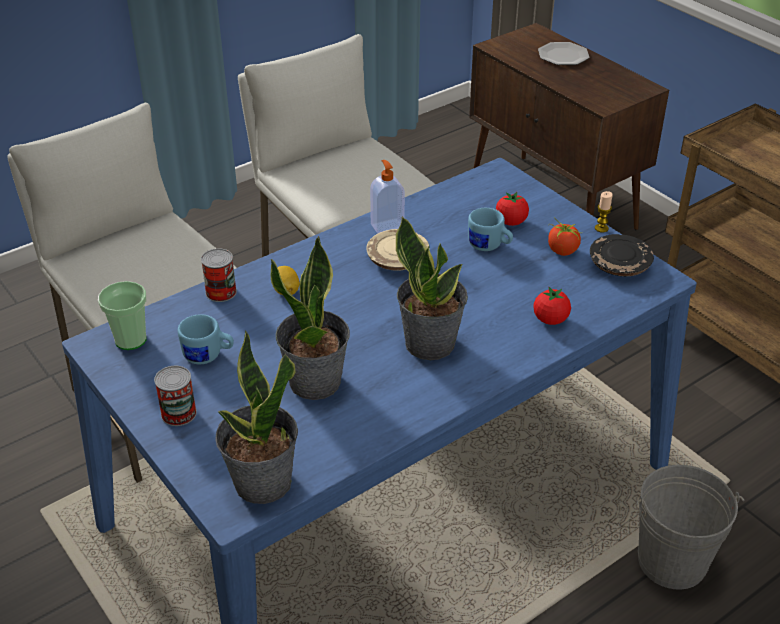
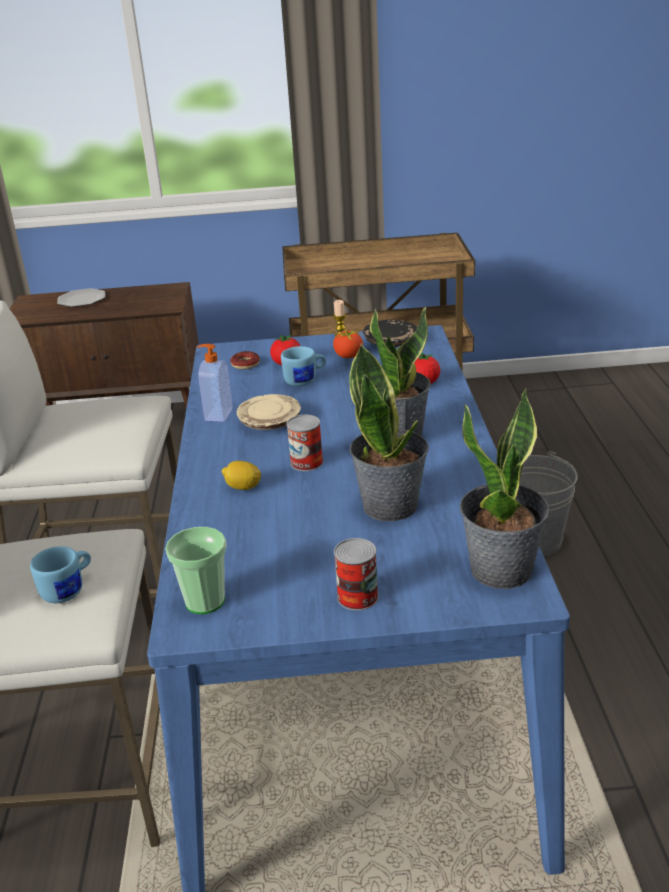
camera: 55 degrees left, 10 degrees down
(208, 356) = (288, 556): blue mug -> blue mug (69, 590)
(221, 292) = (198, 524): can -> can (306, 462)
(488, 199) = (245, 364): none -> donut

